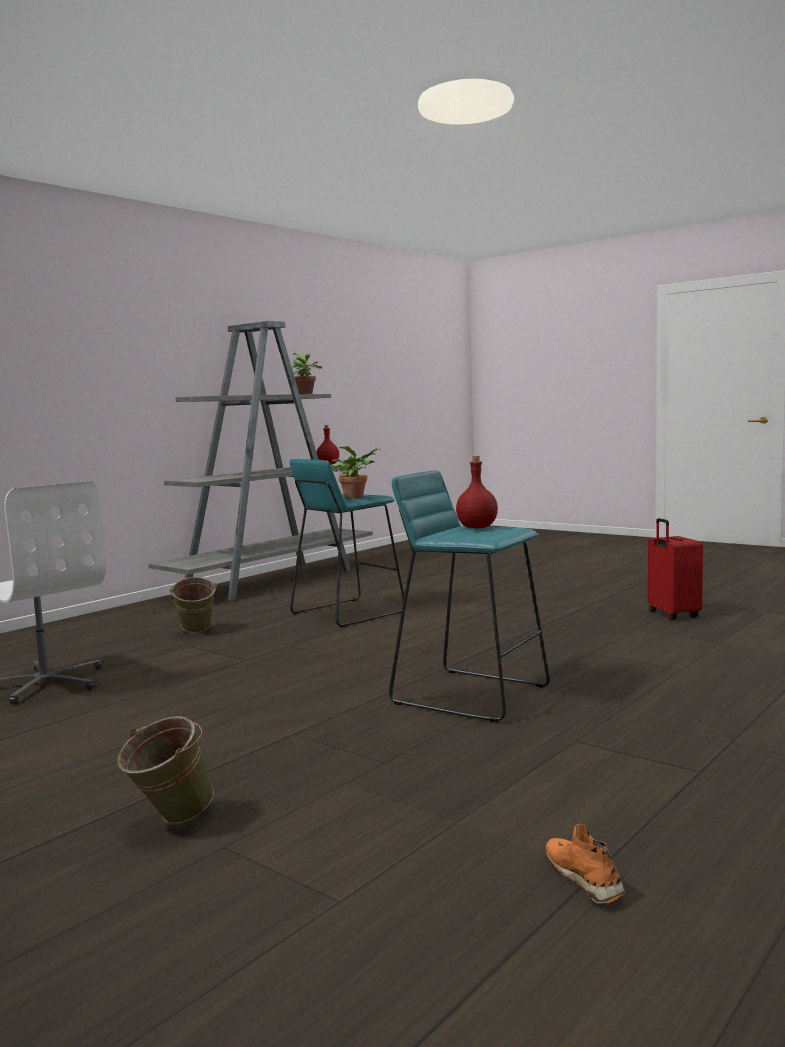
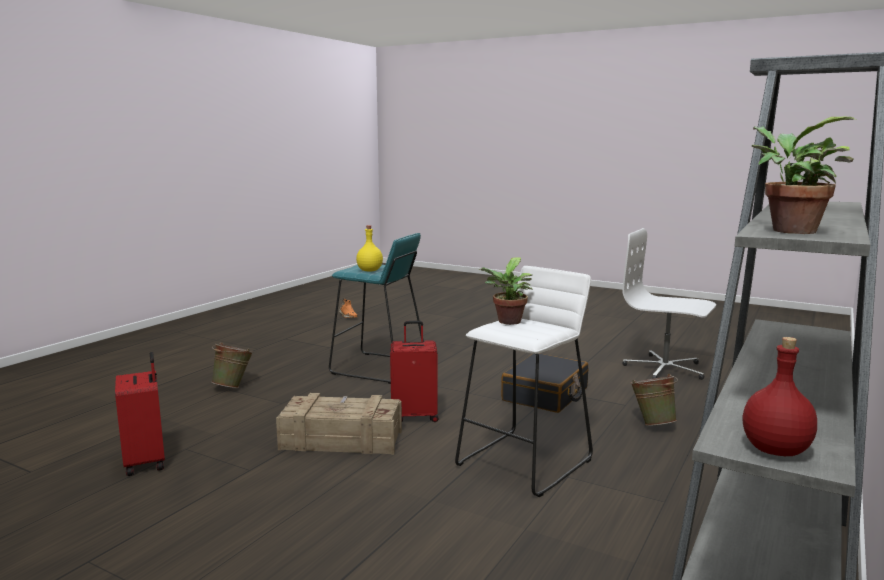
camera: 170 degrees right, 5 degrees up
(169, 820) = (486, 322): green bucket -> green bucket (234, 386)
(262, 656) = (545, 395): none -> black suitcase
(347, 613) = (525, 462): turquoise stool -> white stool
(429, 640) = (415, 416): none -> red suitcase
(477, 527) = (369, 270): red bottle -> yellow bottle
(504, 625) = (341, 439): none -> crate

